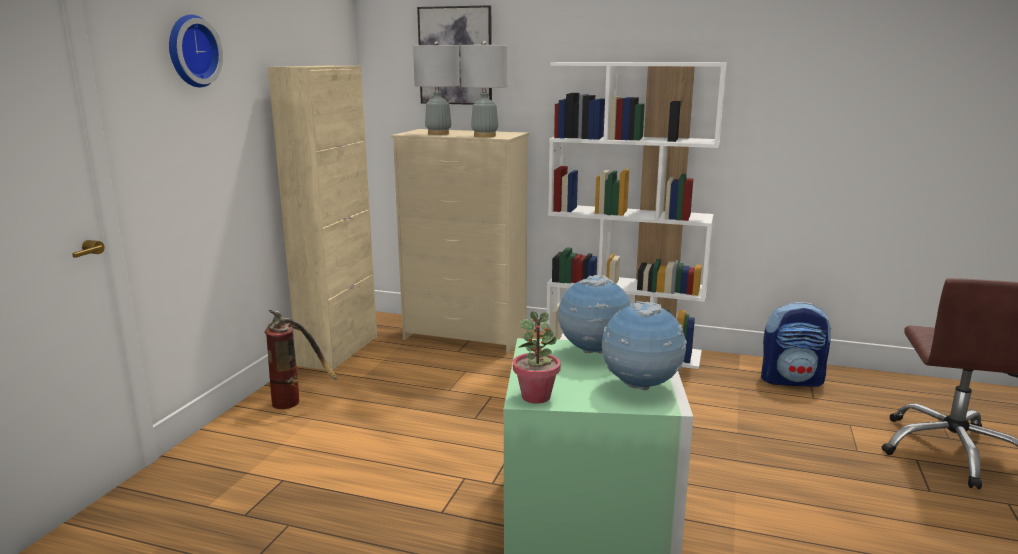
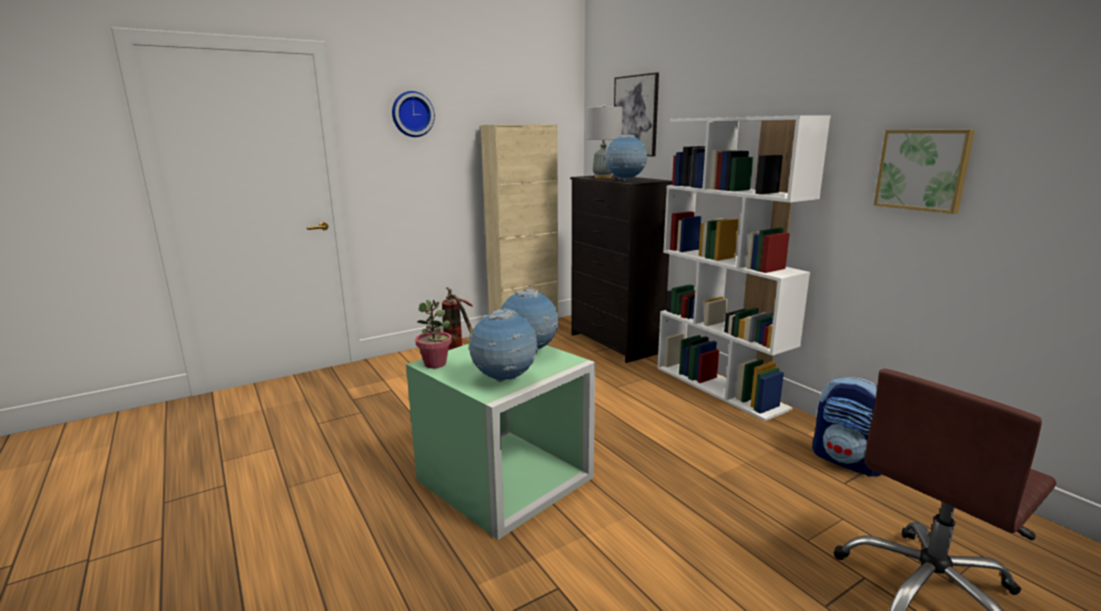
camera: 40 degrees right, 0 degrees up
(466, 336) = (615, 343): beige dresser -> black dresser
(485, 136) = (625, 181): grey table lamp -> globe
(814, 111) = (923, 170): none -> picture

